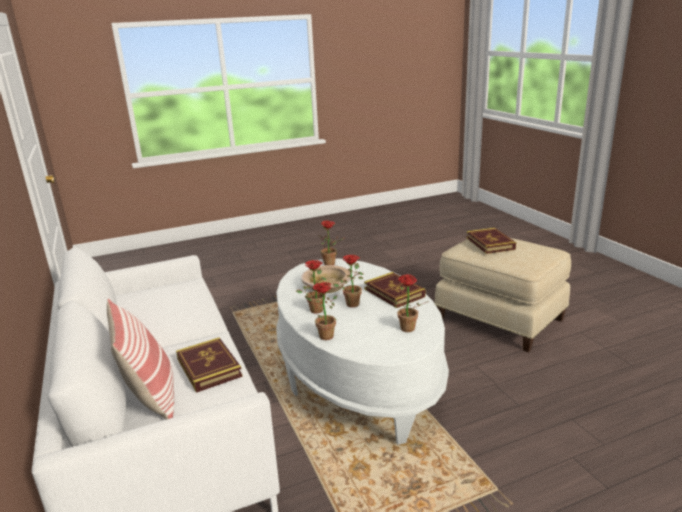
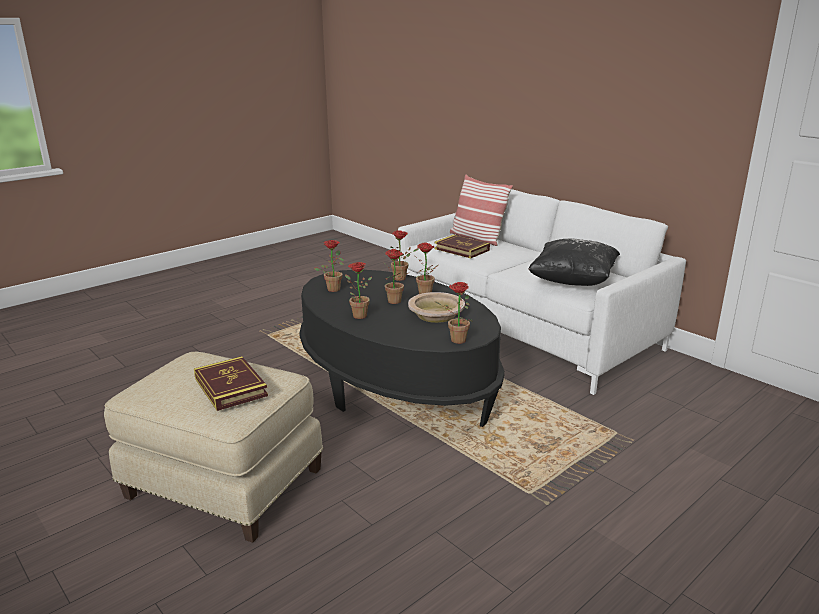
camera: 160 degrees right, 0 degrees up
(174, 295) = (572, 282): none -> black pillow
(357, 375) = (396, 384): white coffee table -> black coffee table
(394, 293) = (357, 315): book -> potted plant

